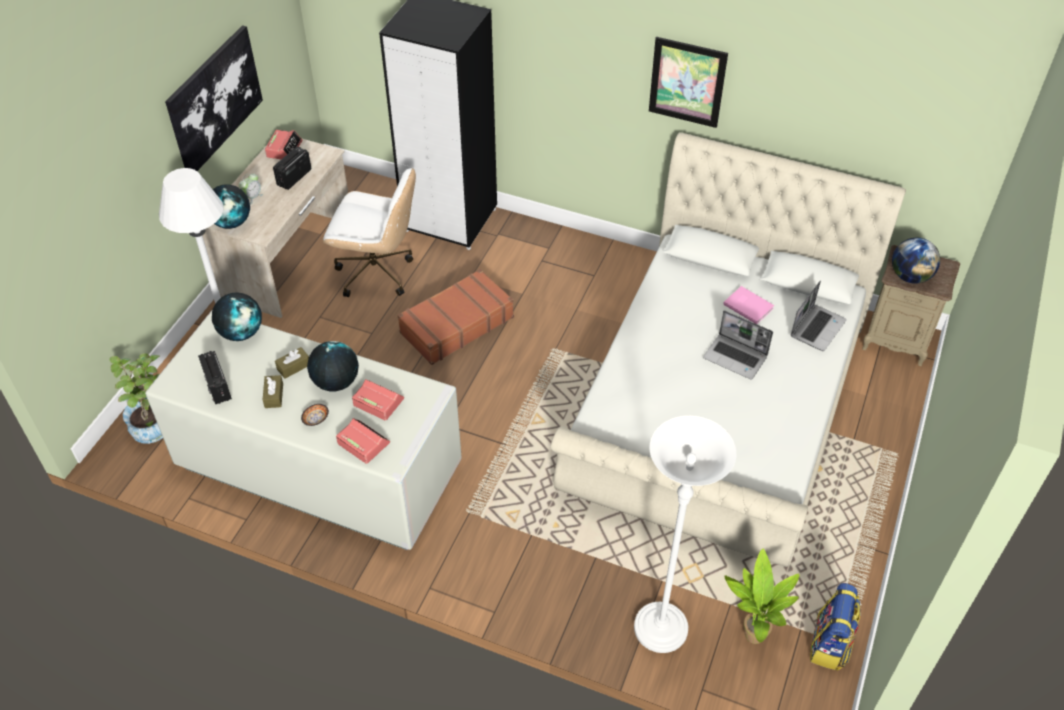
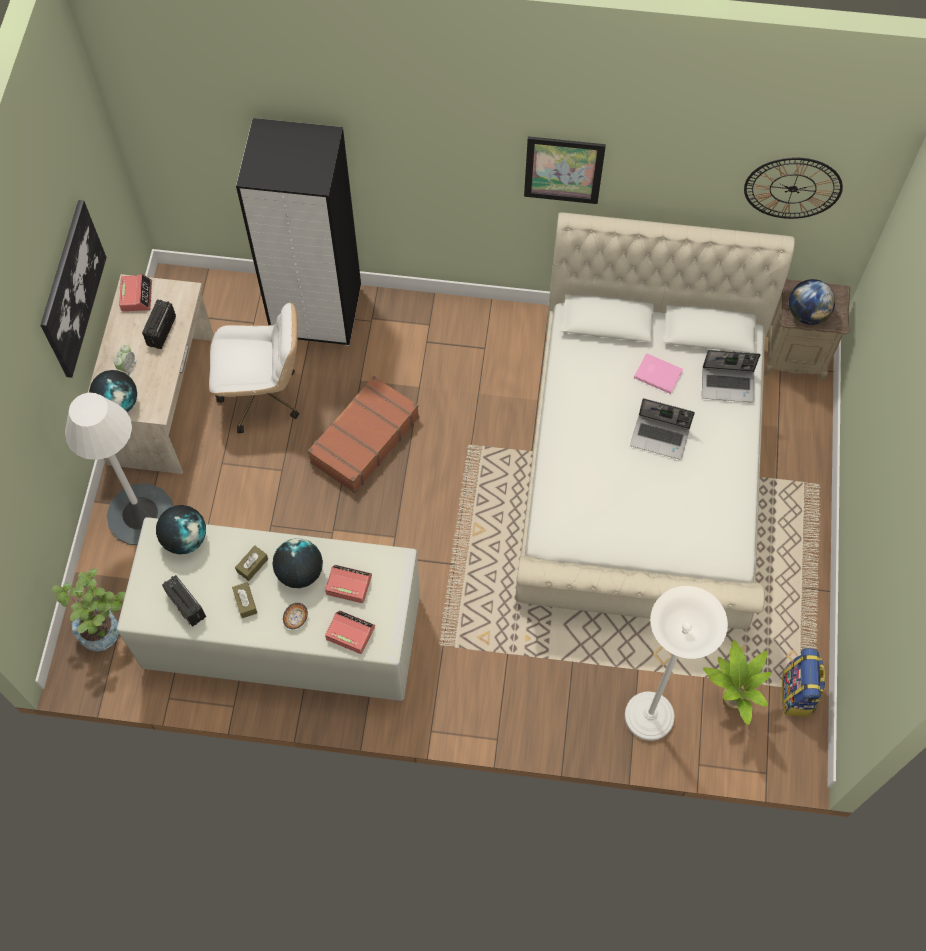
camera: 15 degrees left, 15 degrees up
(817, 328) = (728, 384): laptop -> laptop turned 75 degrees clockwise
(908, 128) = (792, 188): none -> wall clock

